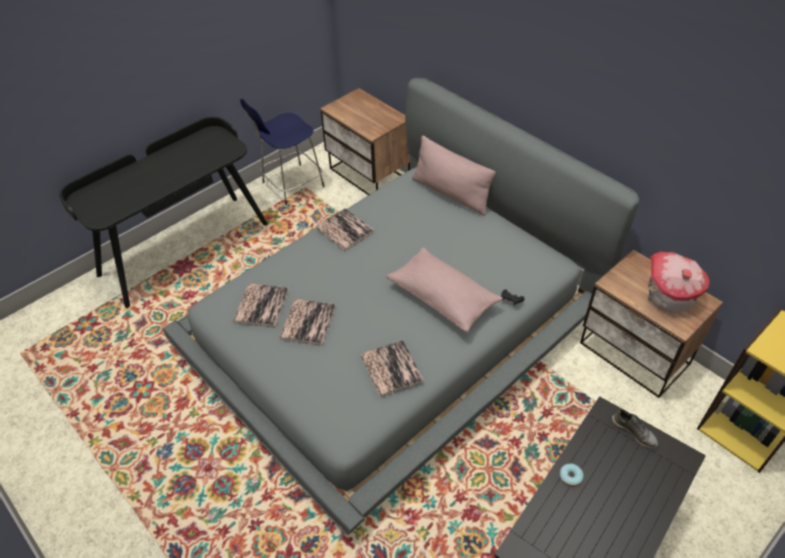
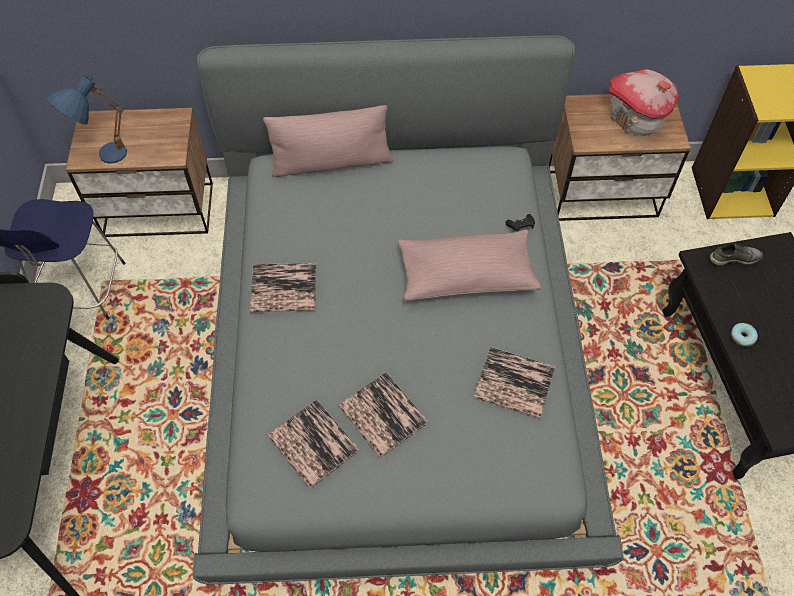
camera: 50 degrees left, 10 degrees up
(342, 113) = (103, 157): none -> blue table lamp

